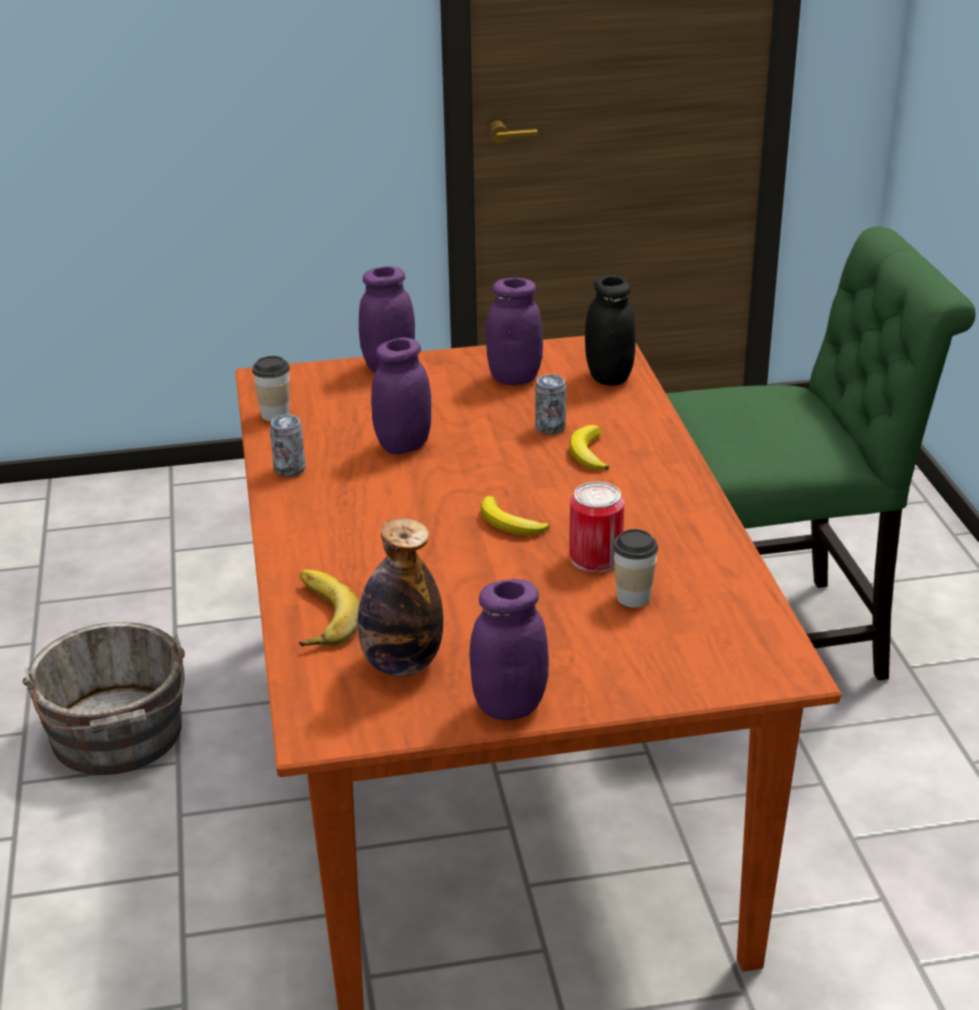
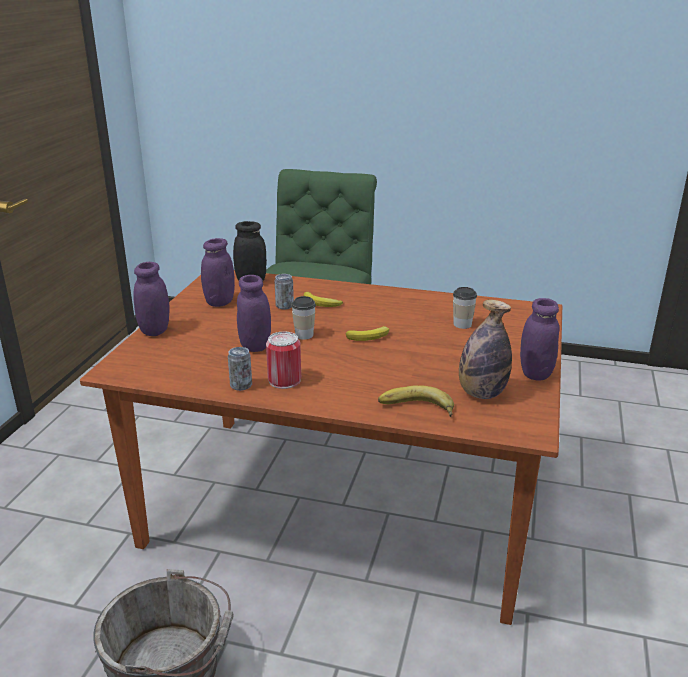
camera: 65 degrees left, 5 degrees down
(275, 414) = (164, 377): cup -> cup (304, 335)
(595, 558) = (421, 324): can -> can (284, 380)

